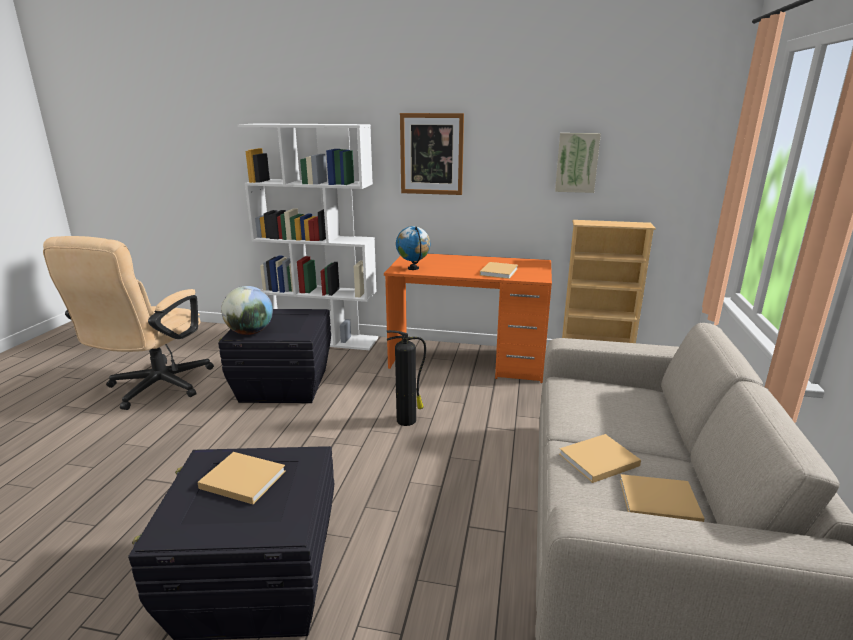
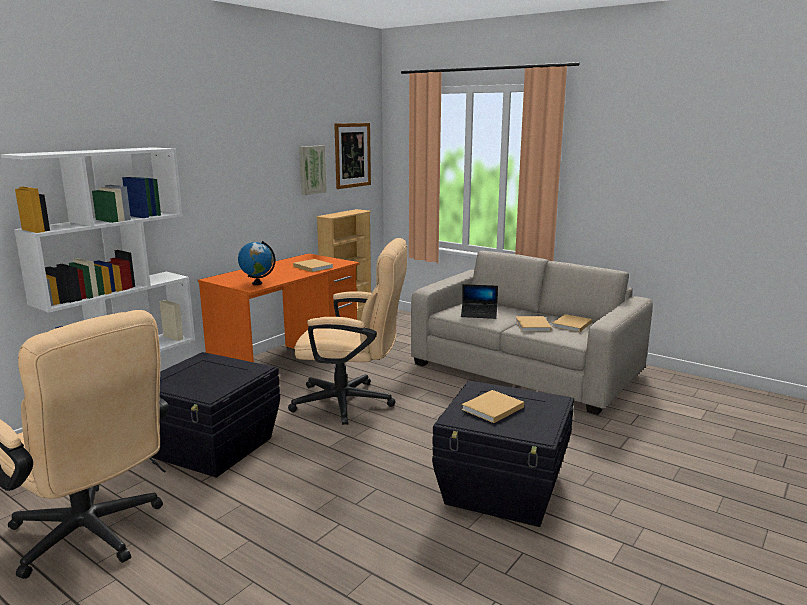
camera: 65 degrees left, 5 degrees down
(250, 332) = (212, 388): globe -> none
(407, 420) = (352, 403): fire extinguisher -> beige office chair
(431, 154) = (209, 174): picture -> picture (352, 155)
(590, 406) = (479, 314): none -> laptop

